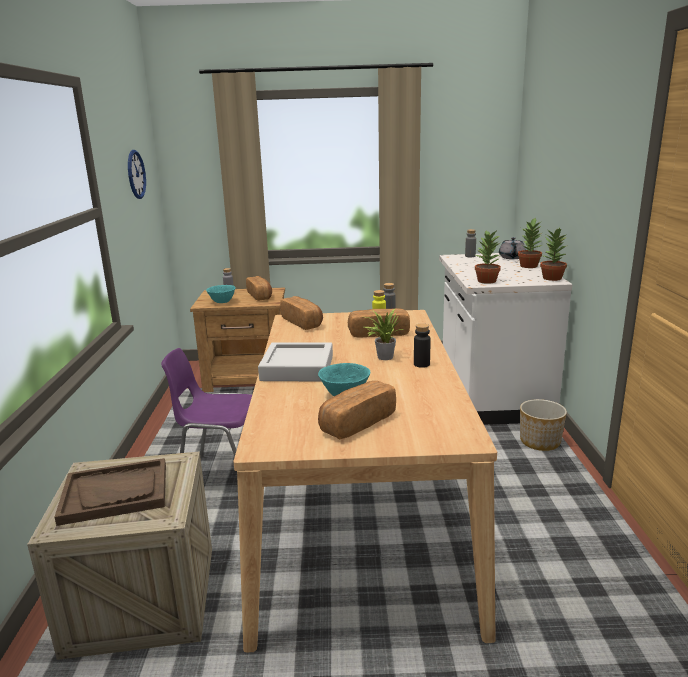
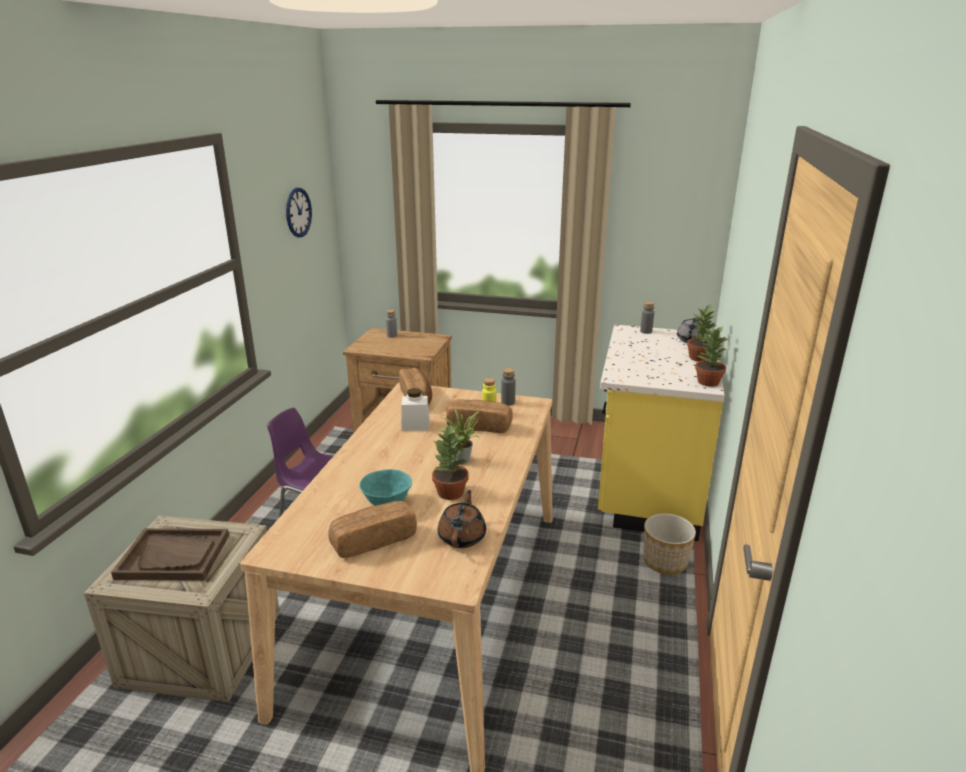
camera: 15 degrees right, 5 degrees up
(222, 302) = (377, 348): turquoise bowl -> none
(260, 296) = (419, 344): bread -> none
(297, 368) = (369, 459): grey tray -> none
(319, 340) = (415, 425): none -> white jar
(421, 364) = (489, 477): black bottle -> none
(438, 407) = (462, 536): none -> brown teapot
(486, 281) = (630, 375): potted plant -> potted plant (450, 493)
(490, 394) = (646, 490): white counter -> yellow counter

